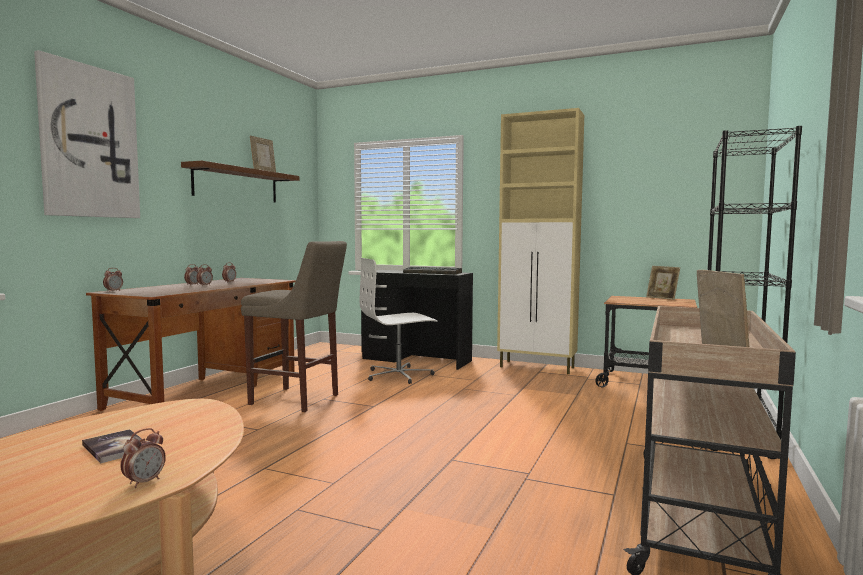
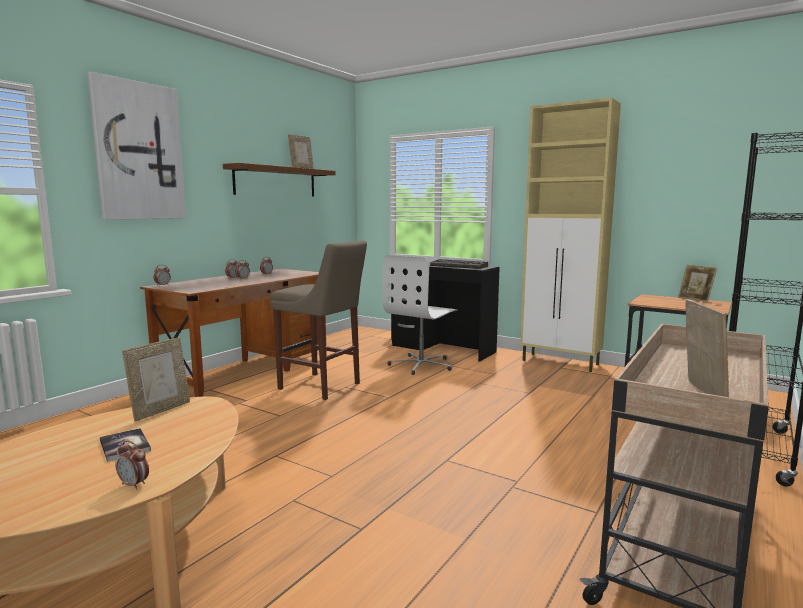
camera: 10 degrees right, 5 degrees up
(144, 482) = (134, 485): alarm clock -> alarm clock turned 75 degrees clockwise
(145, 413) = (161, 410): none -> picture frame
(399, 375) = (421, 365): white office chair -> white office chair turned 45 degrees counterclockwise

